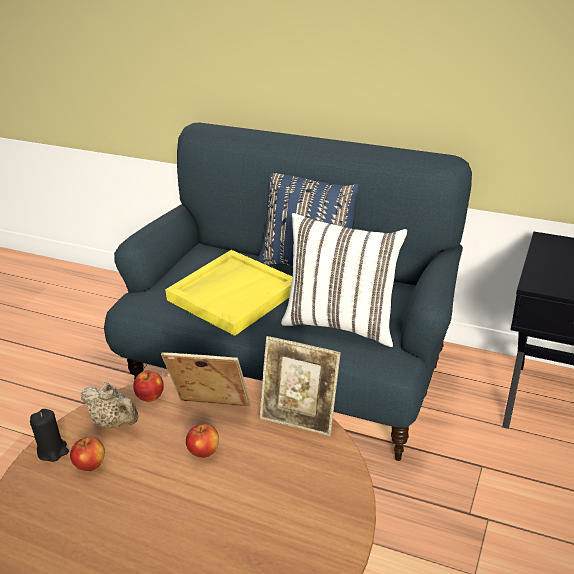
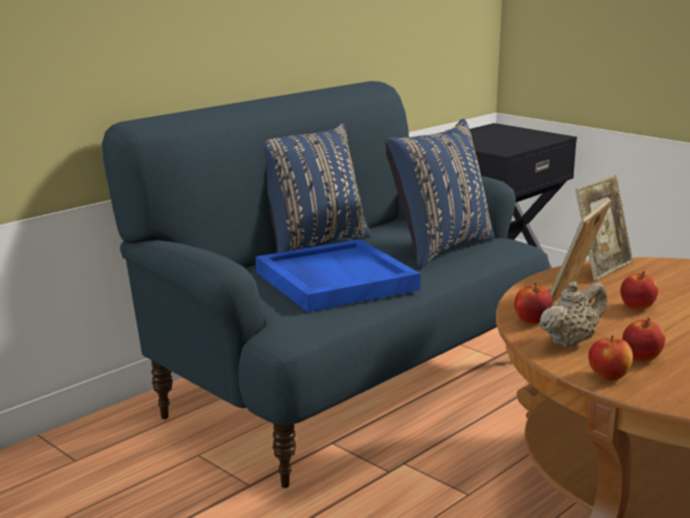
camera: 70 degrees left, 15 degrees down
(53, 451) = (608, 376): black candle -> apple
(233, 294) = (334, 280): yellow tray -> blue tray
(342, 323) = (438, 248): white pillow -> blue pillow

